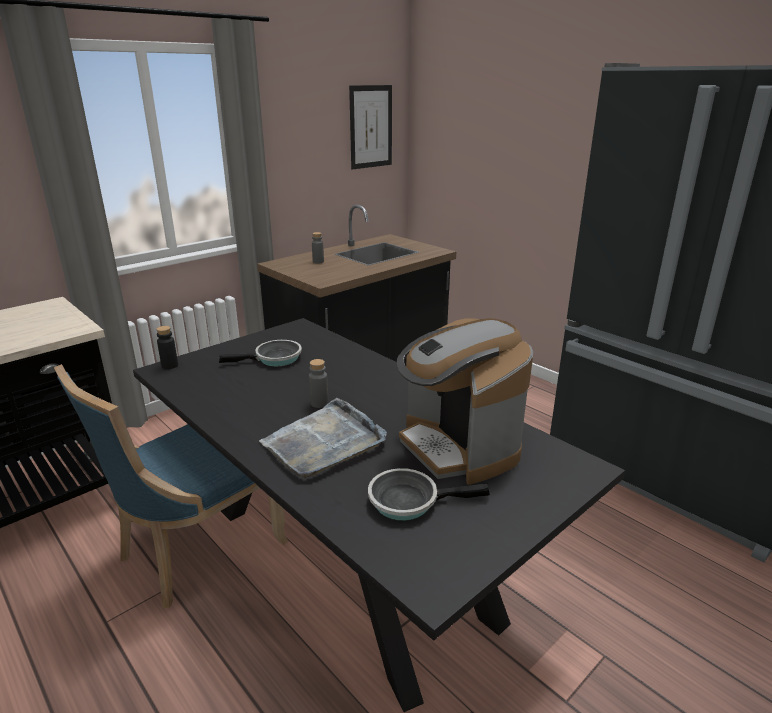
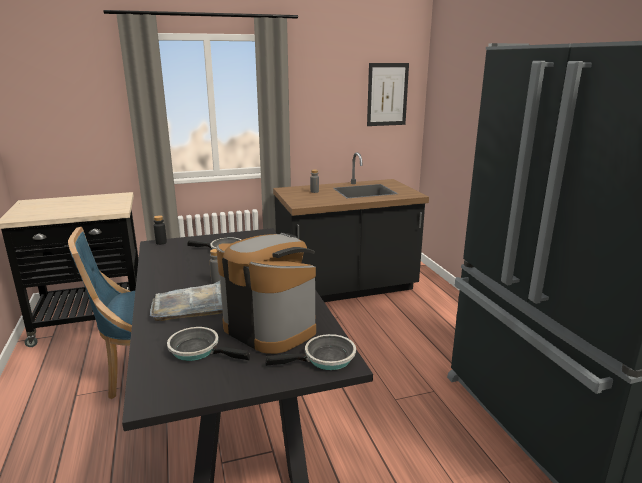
camera: 25 degrees right, 5 degrees down
(458, 447) = (270, 327): coffee machine -> coffee machine turned 135 degrees clockwise
(561, 468) = (325, 359): none -> frying pan

